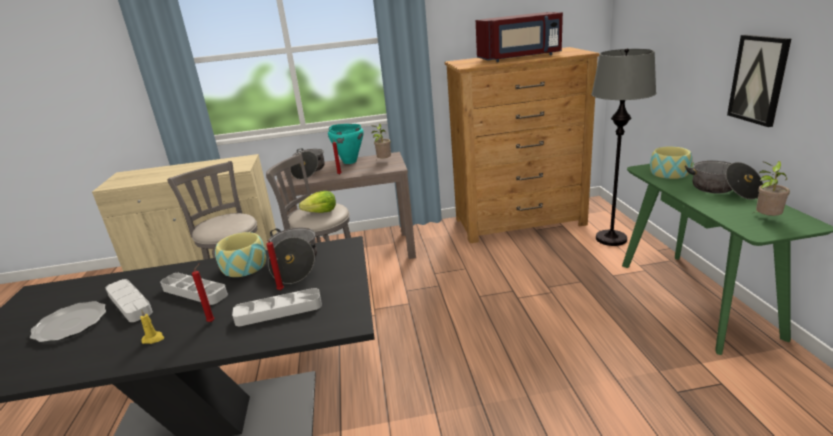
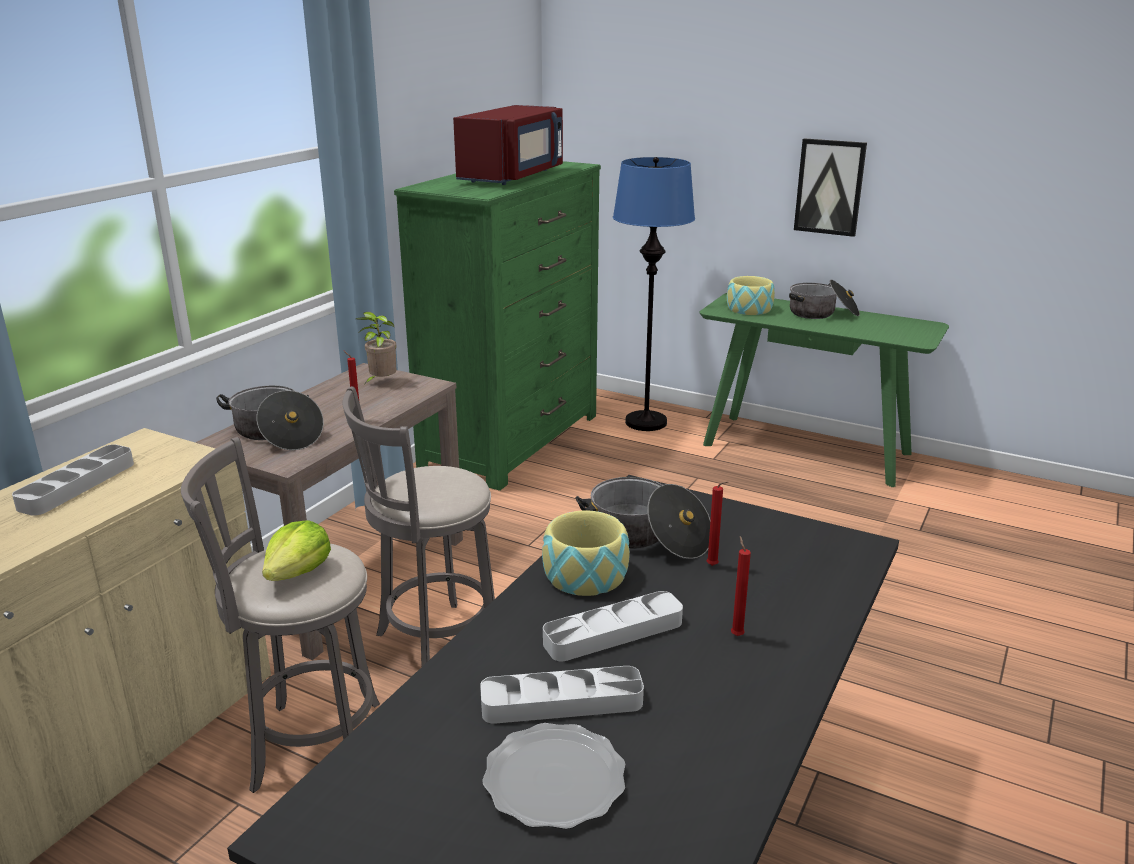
camera: 55 degrees left, 0 degrees up
(153, 339) = (728, 694): yellow candle -> none
(279, 311) = (772, 580): grey tray -> grey tray (77, 485)
(321, 212) = (442, 484): lettuce -> lettuce (298, 572)
(349, 161) = (315, 399): turquoise cooking pot -> none
(520, 222) = (512, 440): brown dresser -> green dresser
(611, 239) = (646, 422): grey floor lamp -> blue floor lamp
(765, 219) = (900, 329): potted plant -> none

